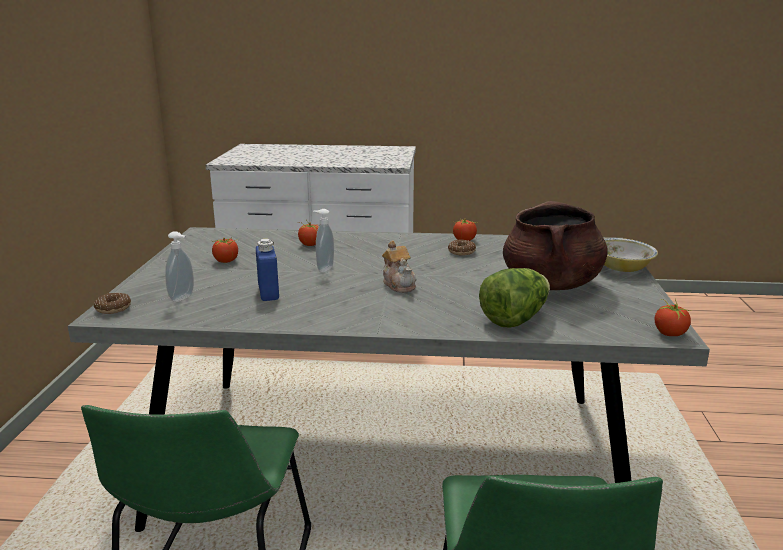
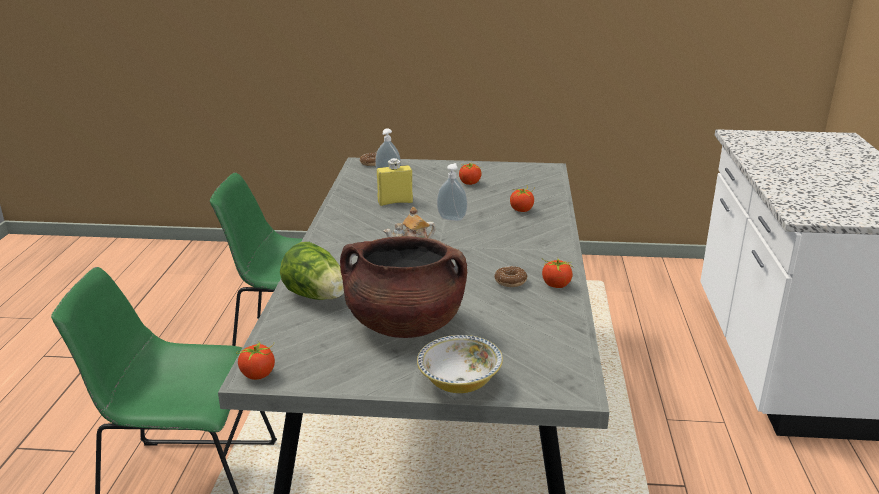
camera: 90 degrees right, 5 degrees up
(268, 293) = (395, 202): blue bottle -> yellow bottle

